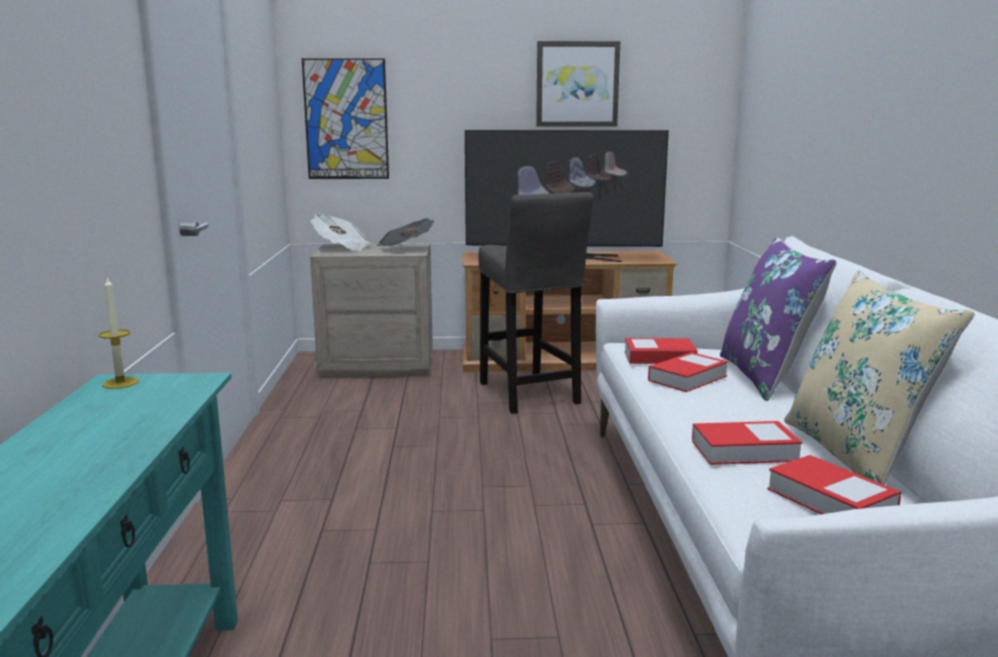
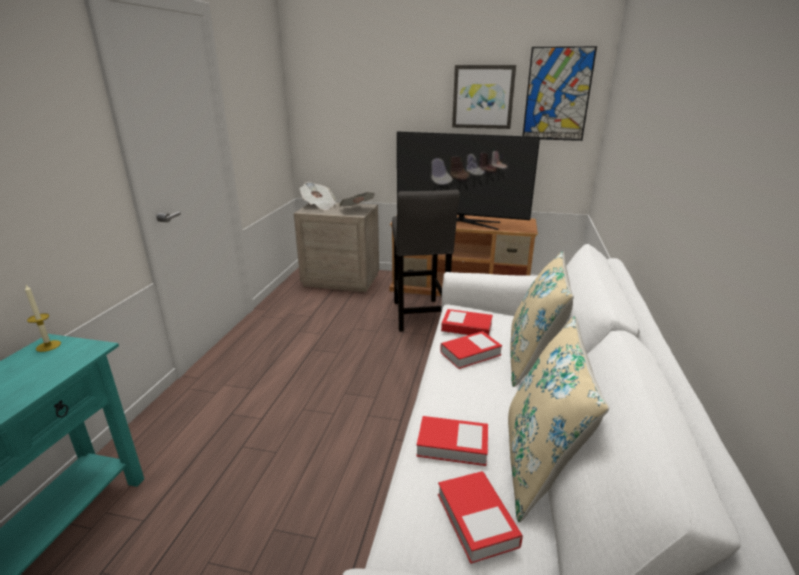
camera: 15 degrees right, 10 degrees up
(346, 119) = (327, 119): picture -> picture (557, 94)
(766, 377) = (533, 358): purple pillow -> beige pillow

